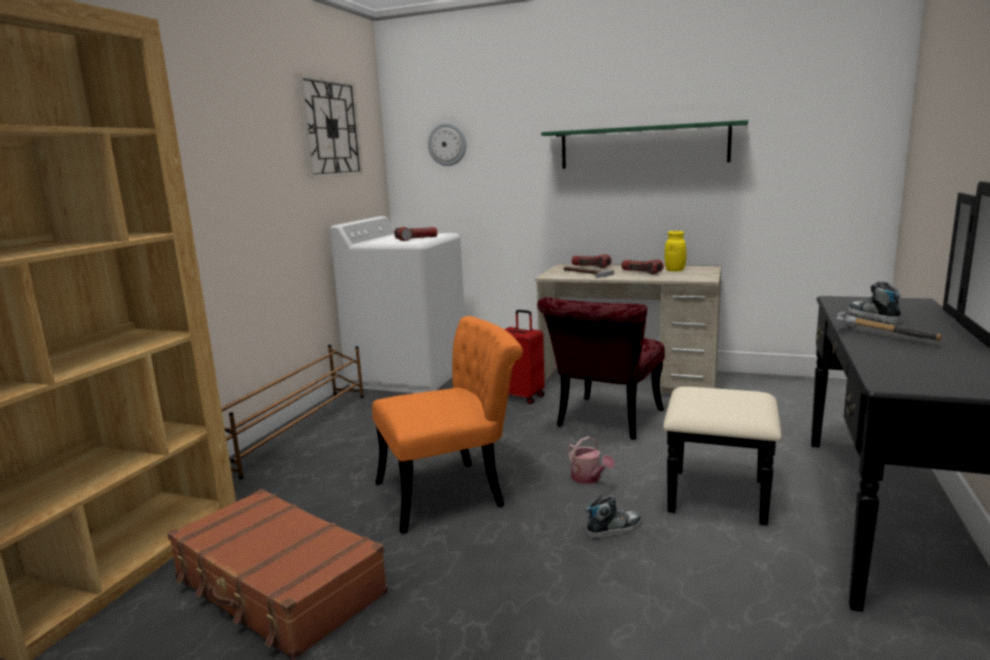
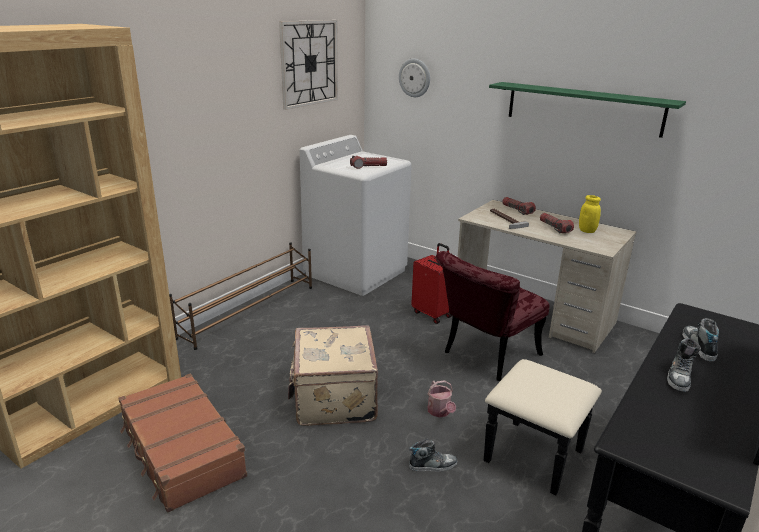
camera: 15 degrees right, 10 degrees up
(453, 491) = (333, 398): orange chair -> beige suitcase
(882, 335) = (680, 376): hammer -> shoe

